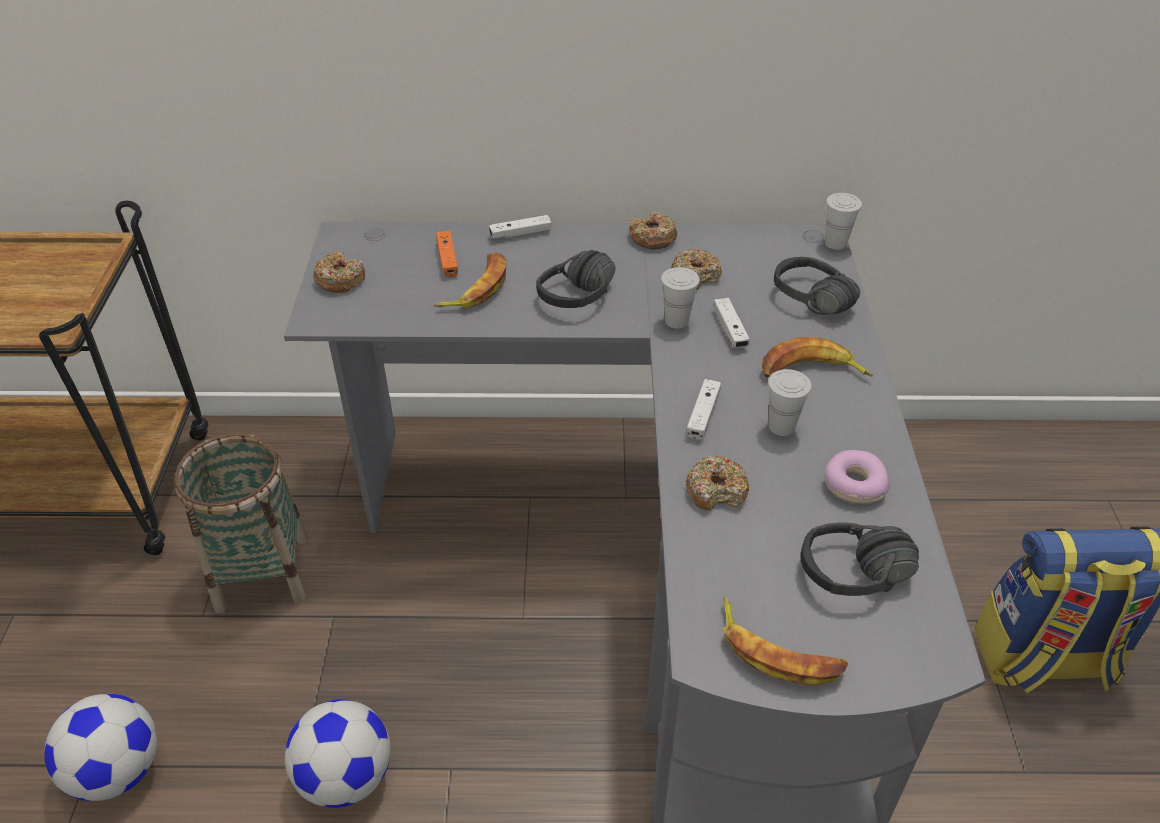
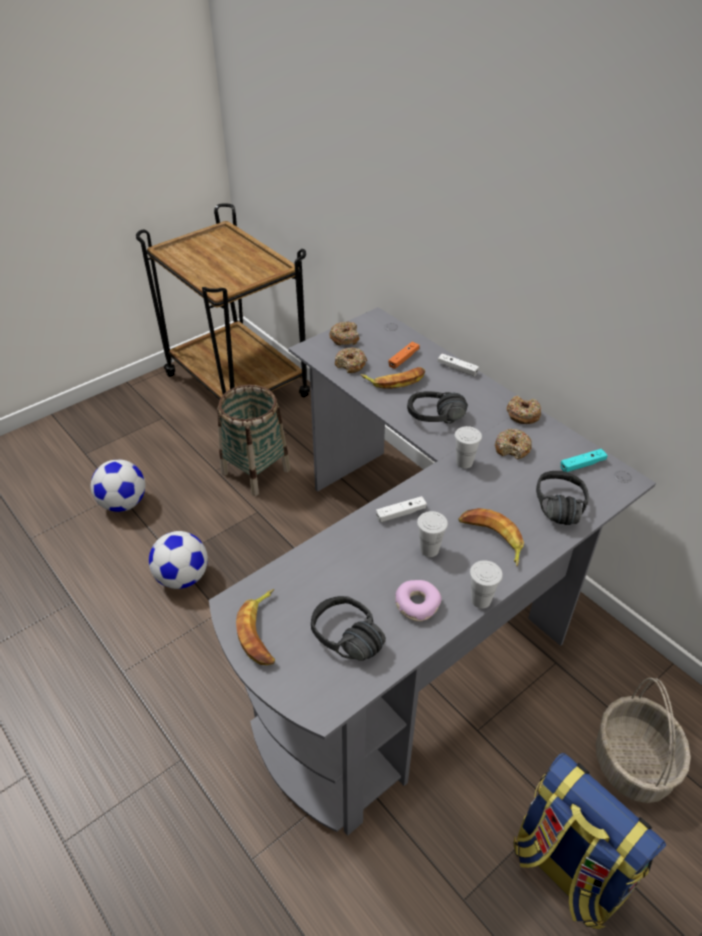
camera: 50 degrees right, 0 degrees up
(716, 491) = (349, 549): donut -> donut (350, 365)
(730, 330) = (484, 487): white game controller -> none
(770, 248) = (582, 465): none -> turquoise game controller
(835, 243) = (629, 489): white cup -> white cup (480, 600)
(971, 527) = (633, 764): none -> basket

